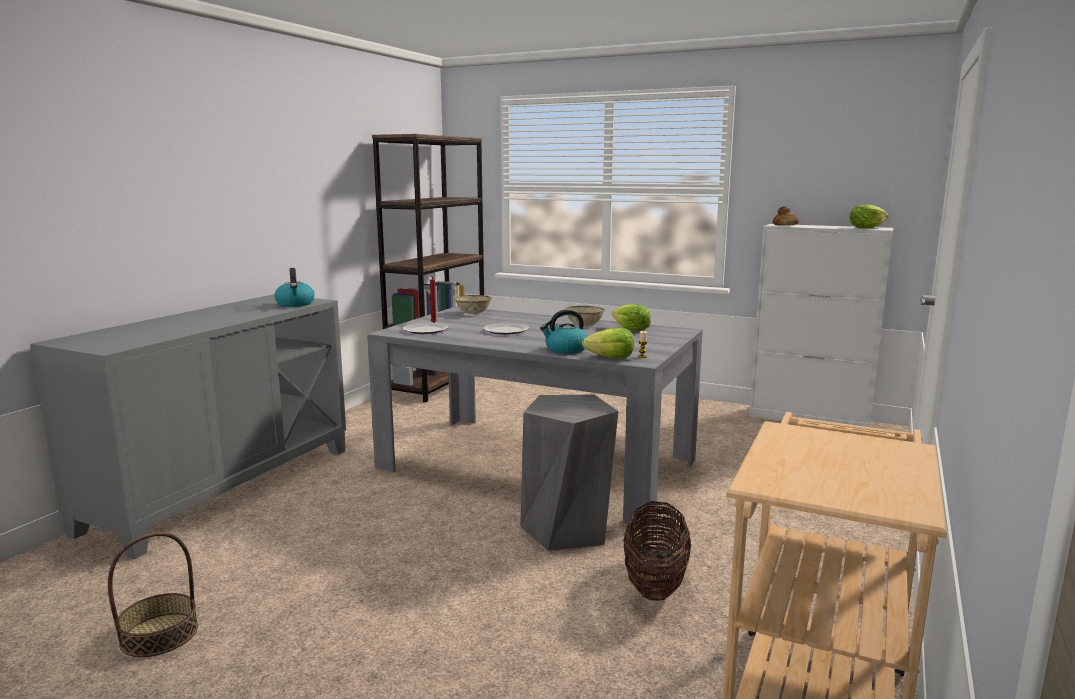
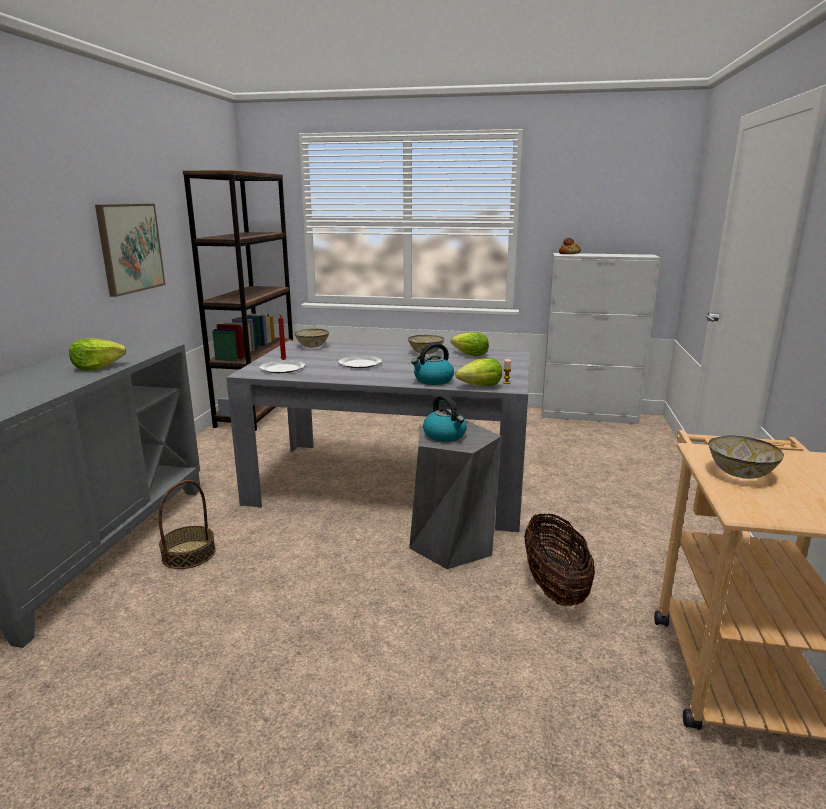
camera: 15 degrees left, 5 degrees up
(159, 634) = (96, 735): basket -> basket (188, 554)
(295, 304) = (143, 351): kettle -> kettle (445, 435)
(308, 208) = (130, 248): none -> picture
(798, 453) = (740, 474): none -> bowl
(866, 227) = (636, 255): lettuce -> lettuce (97, 367)

